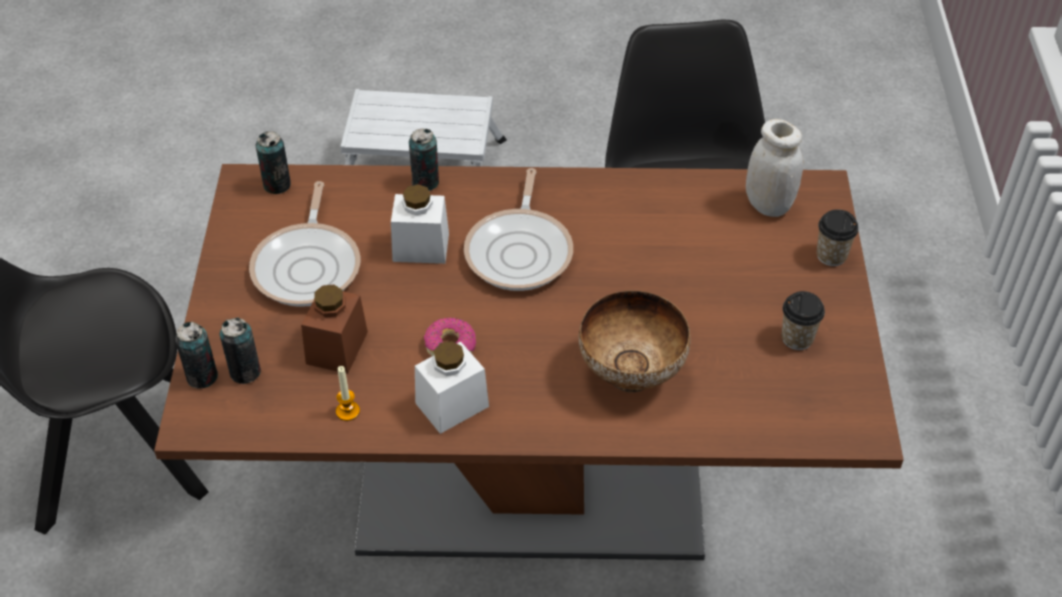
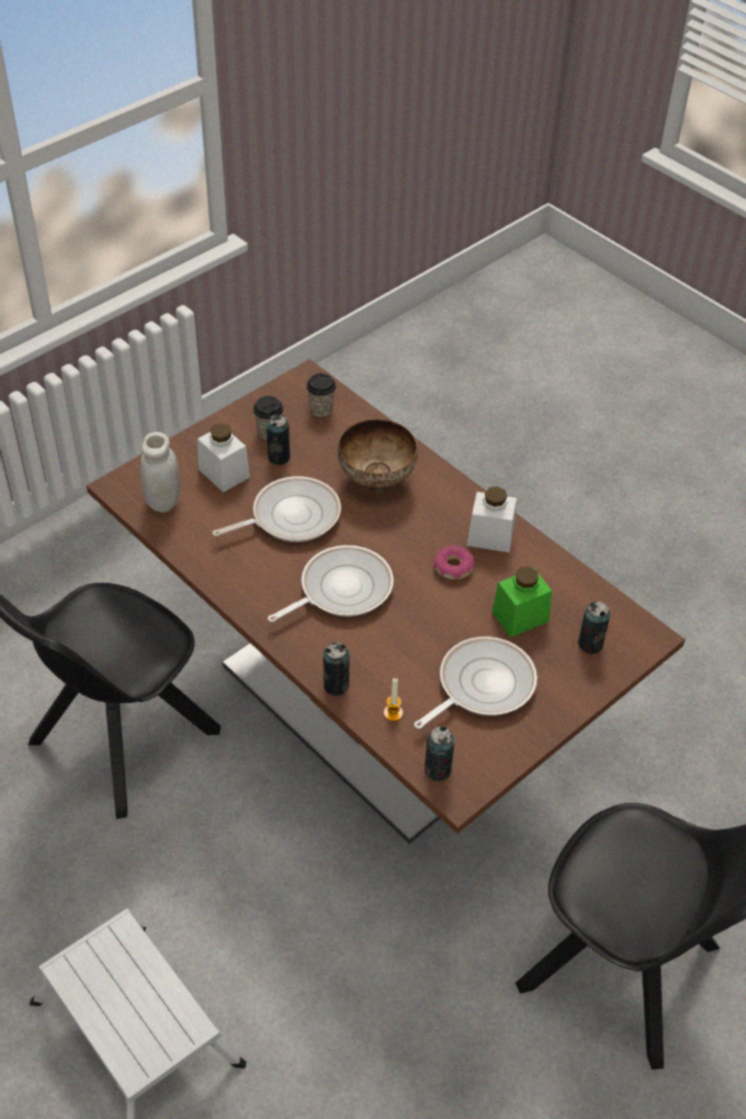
camera: 135 degrees left, 0 degrees up
(202, 377) = (619, 661): can -> can (279, 457)
(337, 348) = (520, 617): brown jar -> green jar
(347, 411) = (552, 576): candle -> candle (393, 713)
(421, 247) = (396, 640): white jar -> white jar (224, 473)
(652, 276) = (290, 516): none -> frying pan
(831, 255) = (181, 452): cup -> cup (321, 409)

